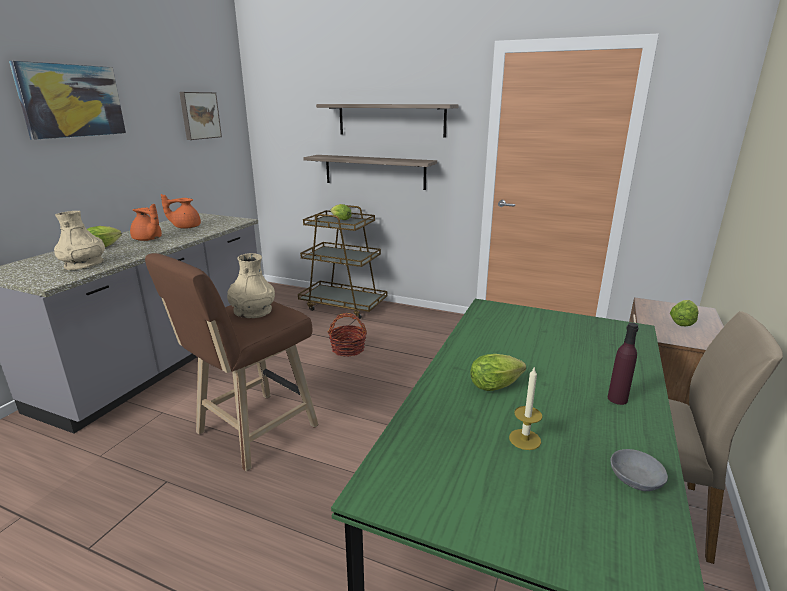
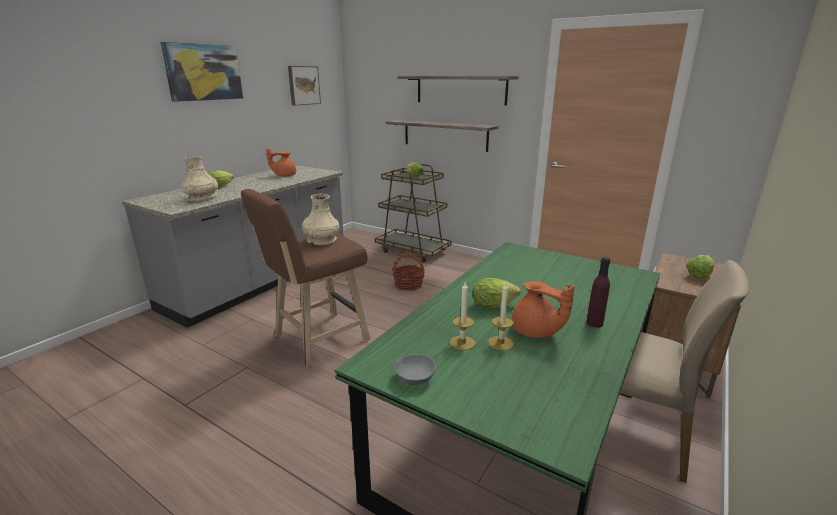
camera: 10 degrees right, 0 degrees up
(148, 239) = (253, 183): orange teapot -> orange teapot (535, 332)
(479, 444) = (462, 343): none -> candle
(637, 480) = (581, 378): grey bowl -> grey bowl (416, 378)

